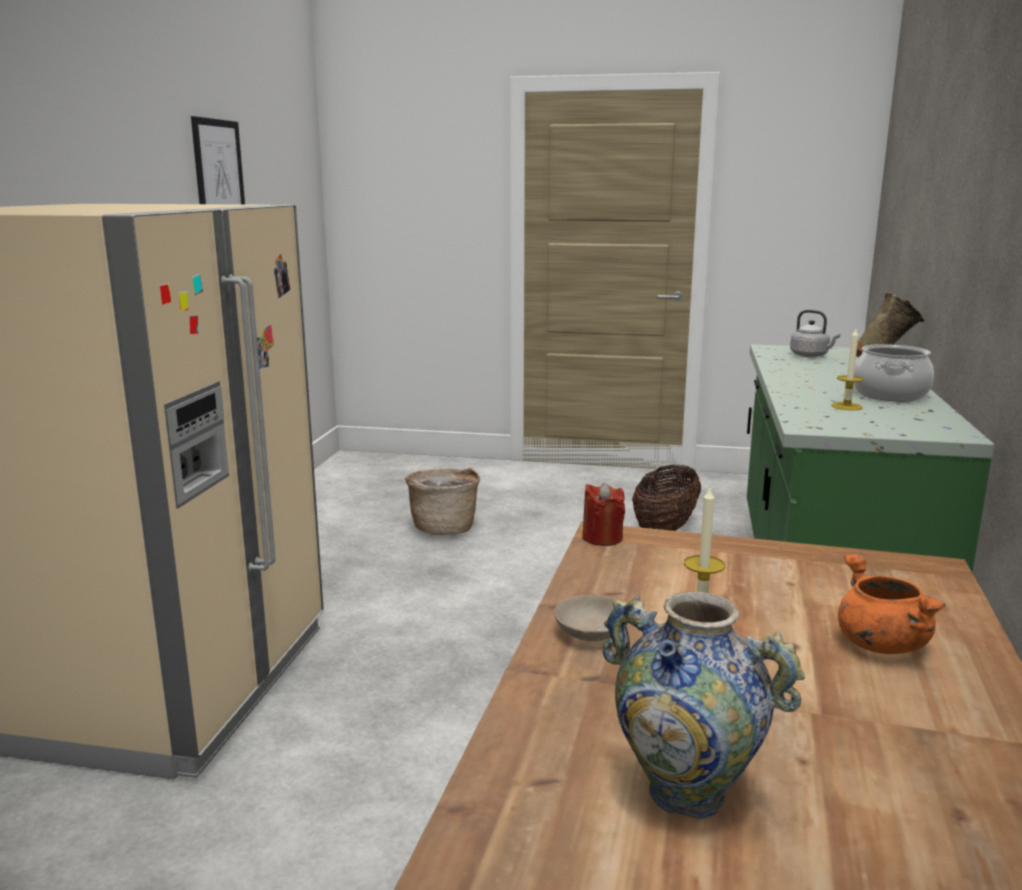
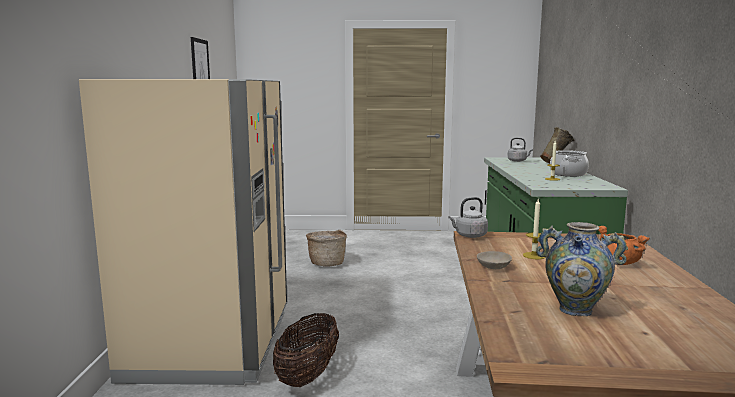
camera: 10 degrees left, 5 degrees down
(602, 538) = (469, 236): red candle -> grey kettle
(665, 529) = (446, 257): basket -> basket (308, 375)

